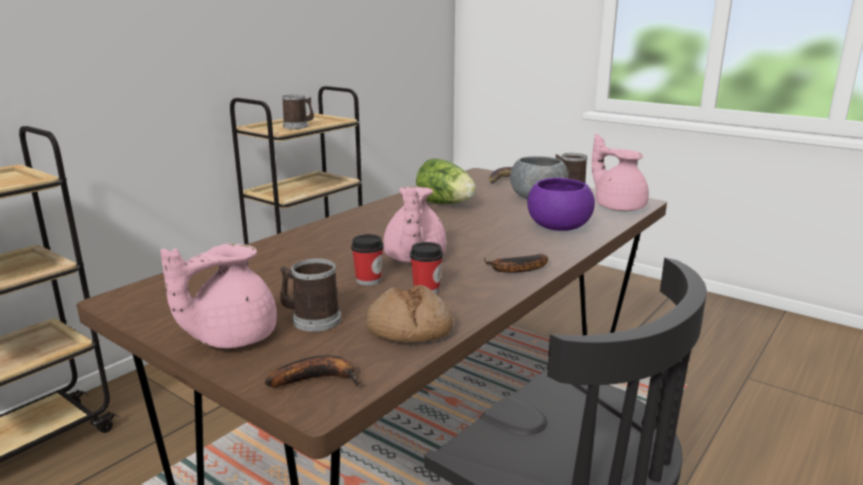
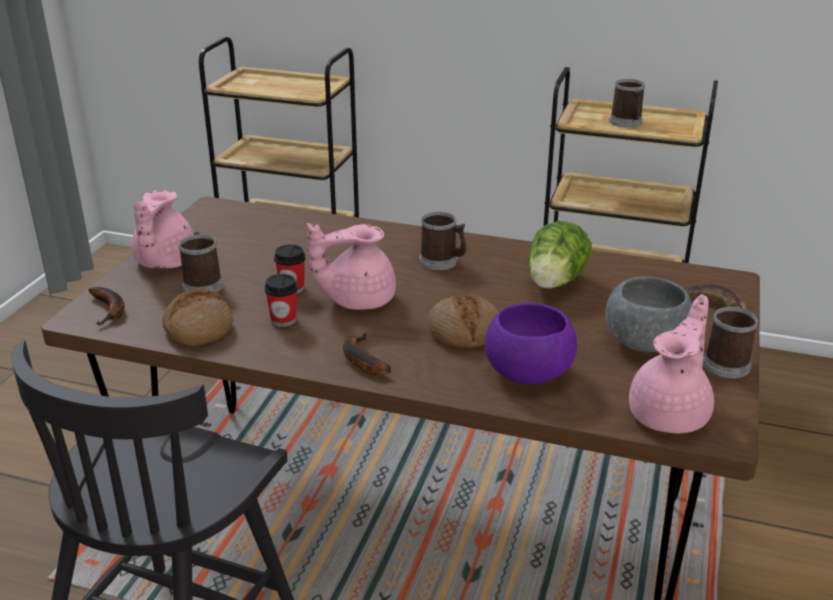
camera: 70 degrees right, 10 degrees up
(230, 337) = (164, 262): pink teapot -> pink teapot turned 105 degrees counterclockwise
(379, 226) = (442, 262): none -> mug
(495, 234) = (465, 332): none -> bread

